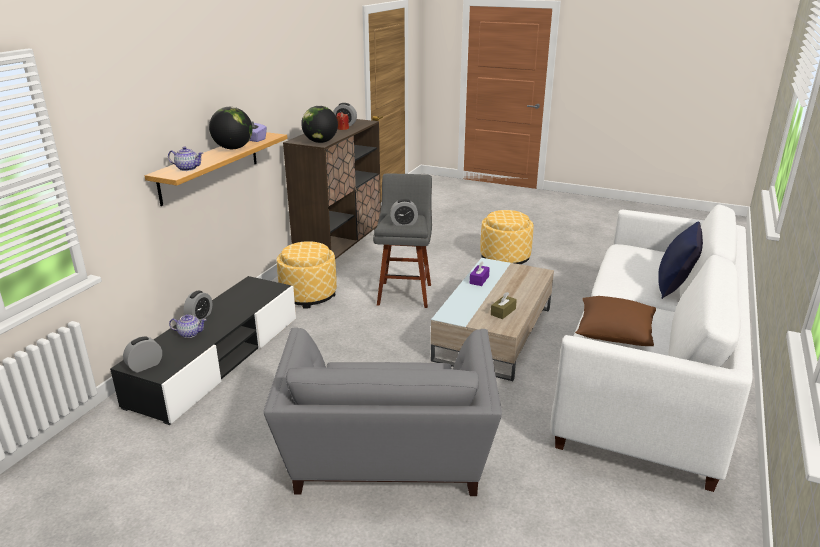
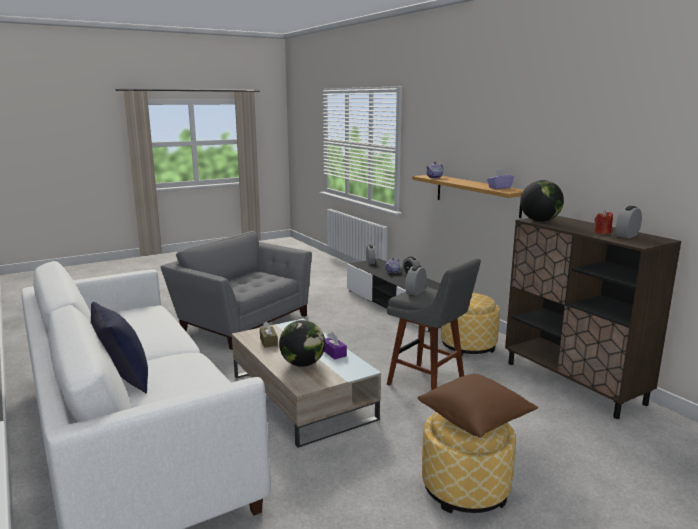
camera: 125 degrees right, 10 degrees down
(233, 148) = (476, 184): globe -> globe (302, 364)
(614, 334) = (144, 322): brown pillow -> brown pillow (475, 419)

